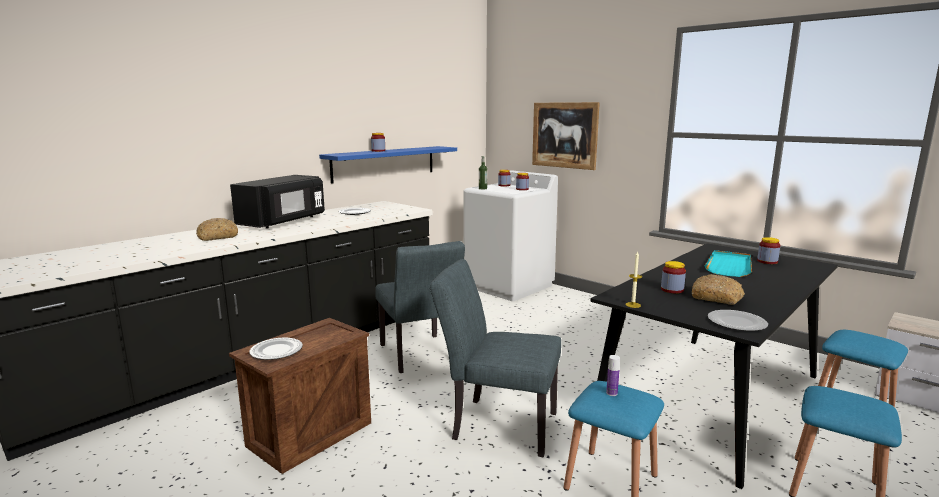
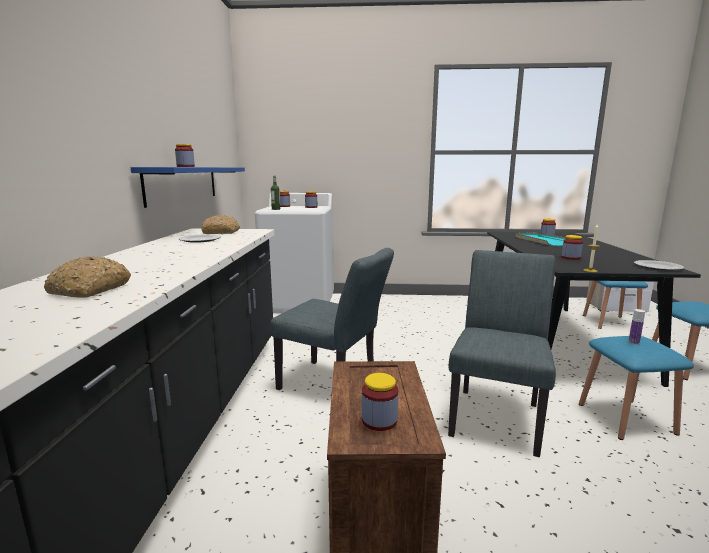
camera: 40 degrees left, 0 degrees up
(276, 350) = (379, 420): plate -> jar
(283, 222) = (137, 259): black microwave -> none
(496, 424) = (496, 414): grey chair -> grey chair turned 135 degrees clockwise
(564, 135) = (333, 156): picture -> none
(717, 297) = (601, 257): bread -> bread (221, 232)

